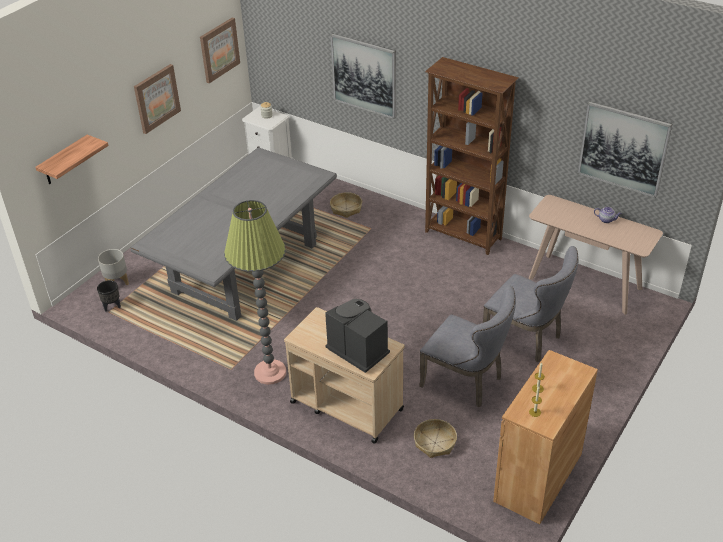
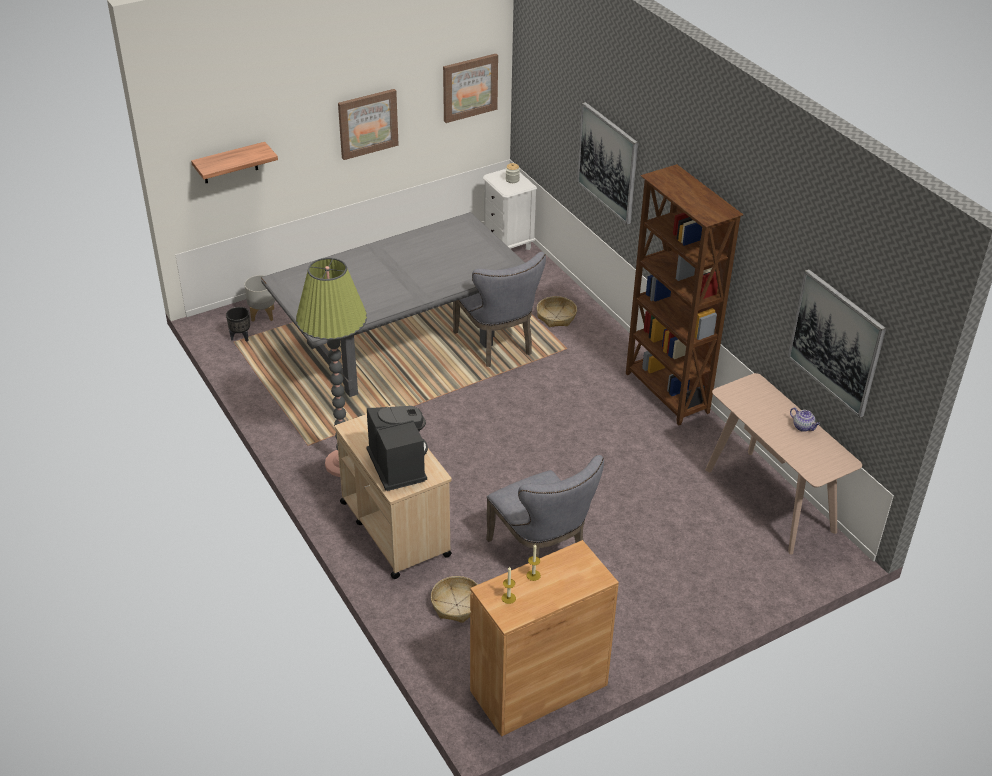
camera: 25 degrees right, 0 degrees up
(527, 339) = (647, 536): grey chair -> grey chair (497, 345)

